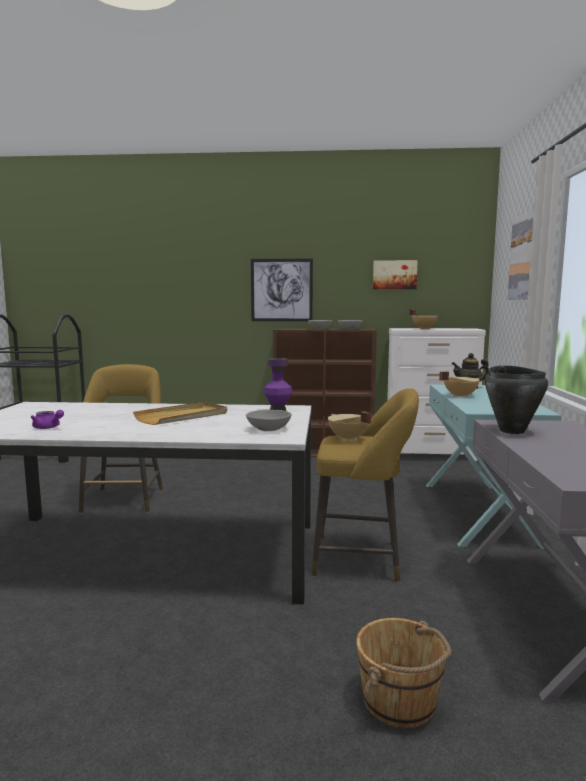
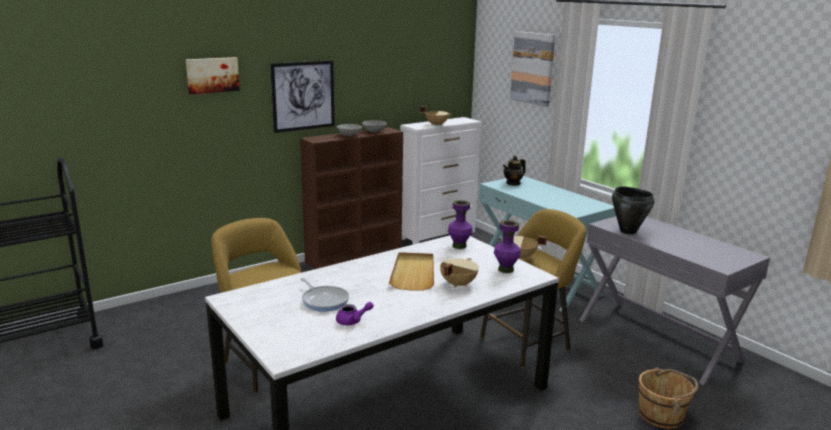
camera: 40 degrees left, 10 degrees up
(73, 415) = (324, 300): none -> frying pan
(268, 429) = (506, 269): grey bowl -> purple vase
(394, 275) = (403, 73): picture -> picture (212, 75)
(459, 396) = (530, 196): beige cooking pot -> beige cooking pot (457, 284)

